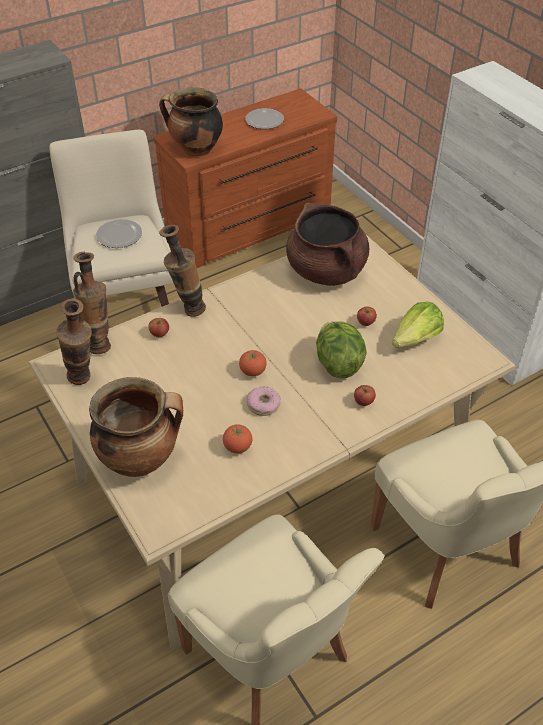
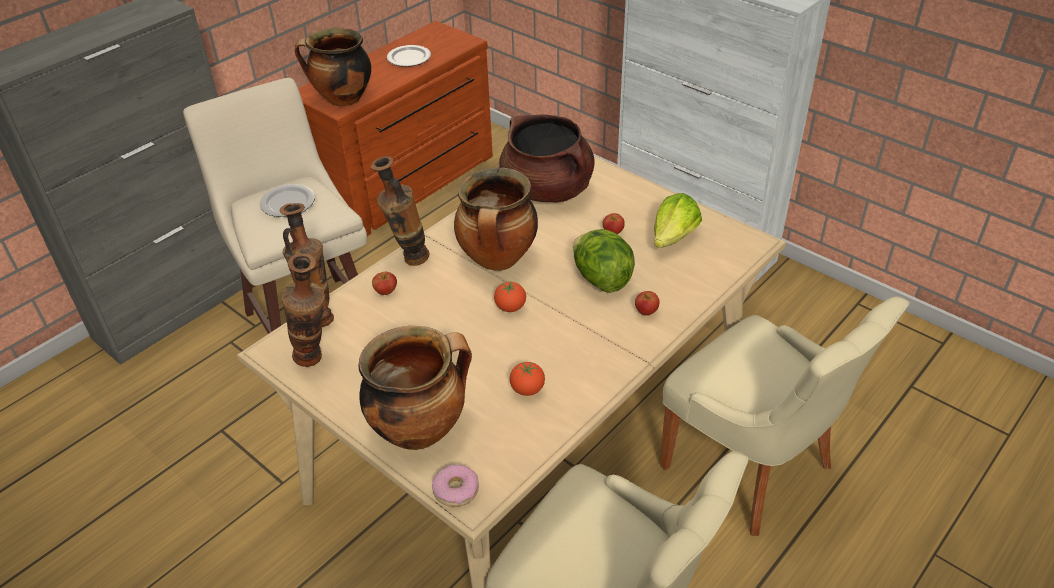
camera: 15 degrees left, 5 degrees down
(260, 327) = (498, 260): none -> cooking pot
(263, 405) = (537, 339): donut -> donut (456, 490)

